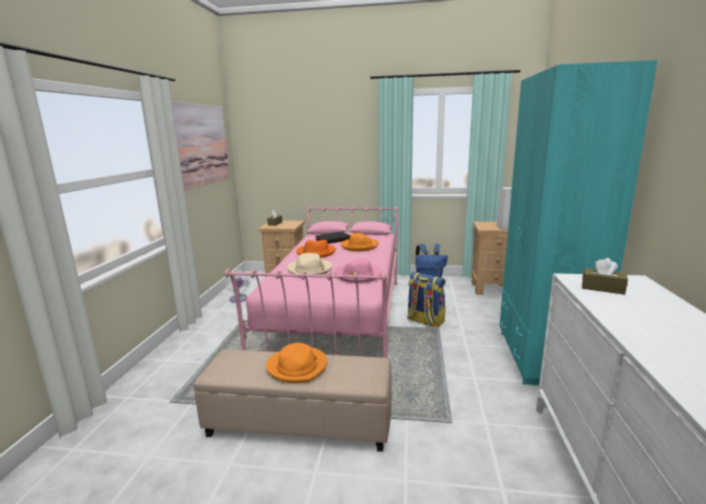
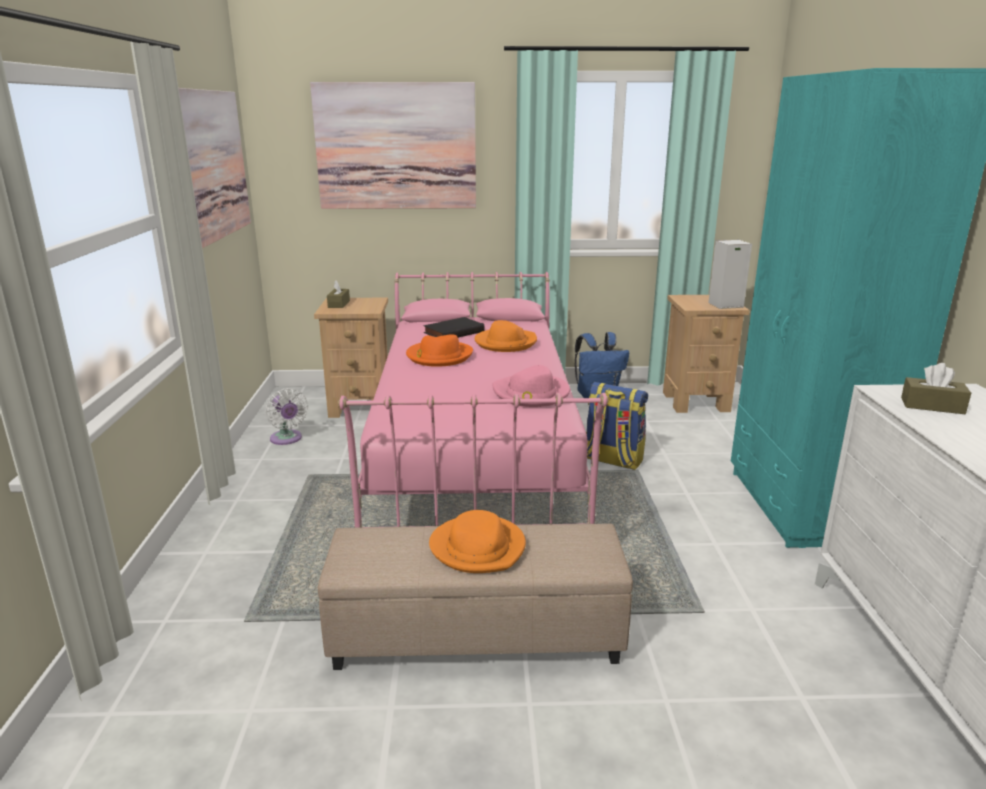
camera: 10 degrees left, 5 degrees up
(310, 270) = (447, 388): beige hat -> none
(311, 135) = (396, 146): none -> picture

